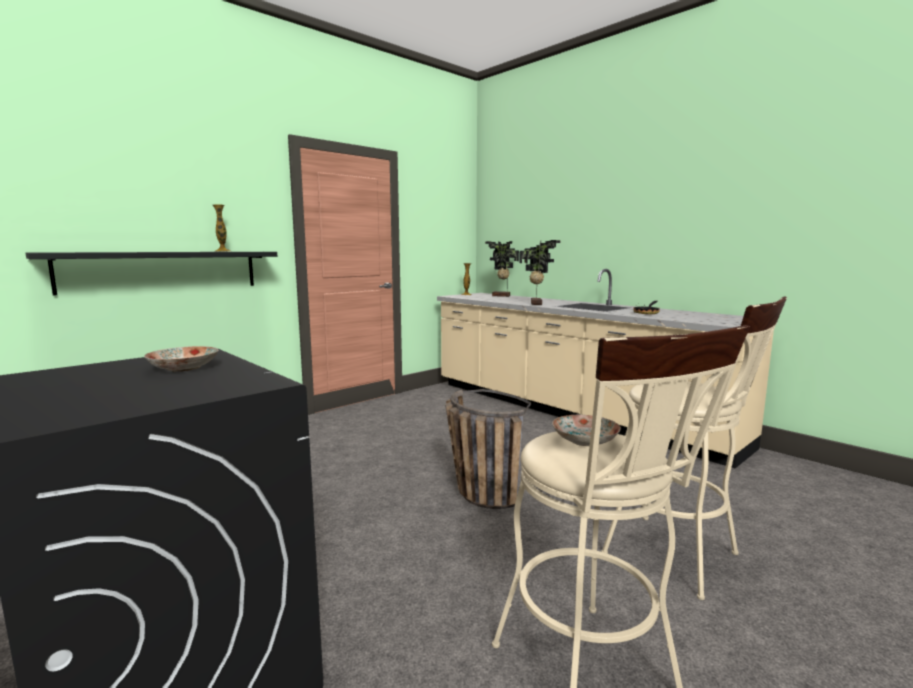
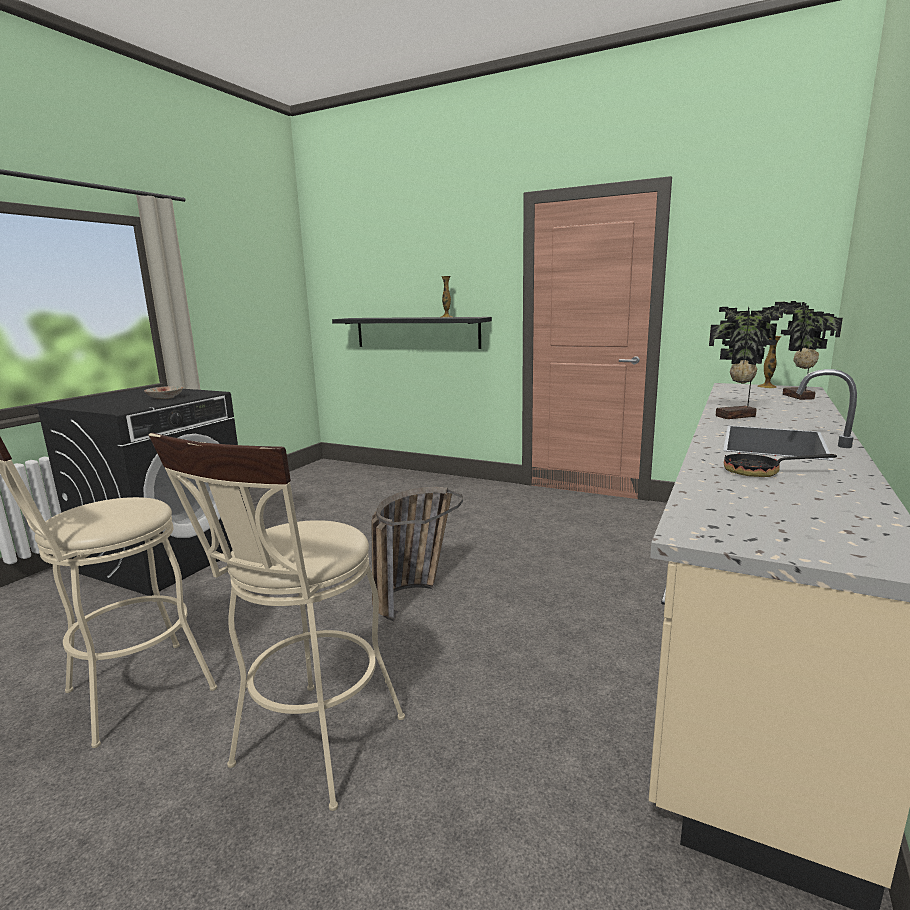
camera: 70 degrees right, 5 degrees up
(585, 440) = (119, 507): plate -> none

